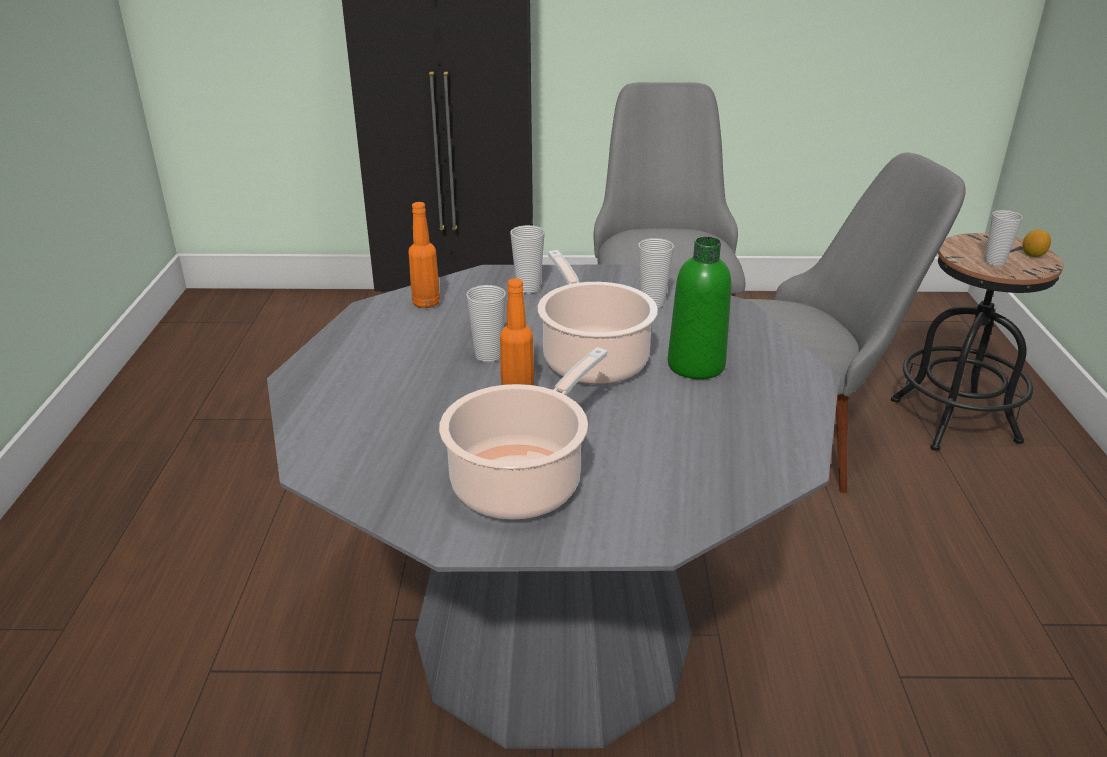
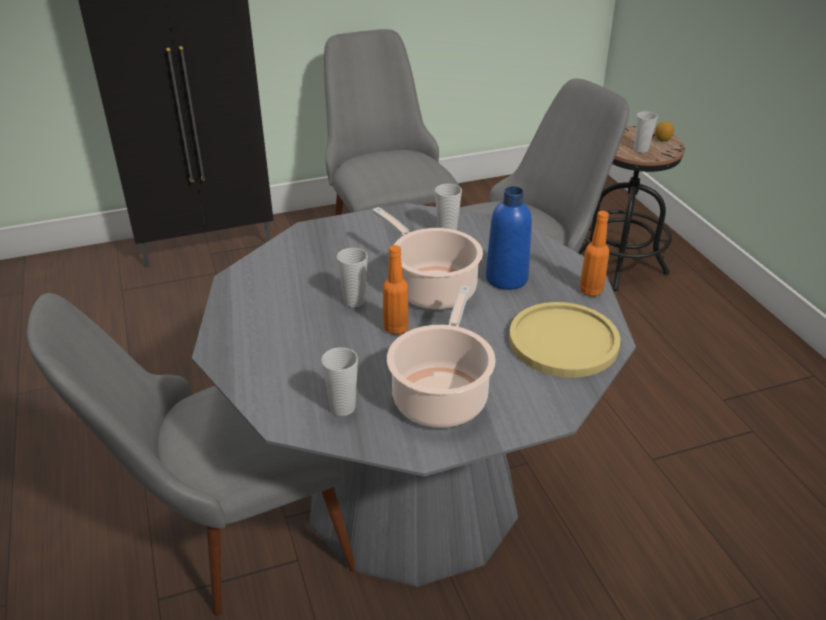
camera: 20 degrees left, 5 degrees up
(322, 627) = (233, 539): none -> grey chair
(426, 303) = (276, 265): orange bottle -> orange bottle (590, 291)
(528, 288) = (347, 237): cup -> cup (342, 408)
(696, 365) = (506, 278): green bottle -> blue bottle
(726, 452) = (563, 341): none -> yellow plate

